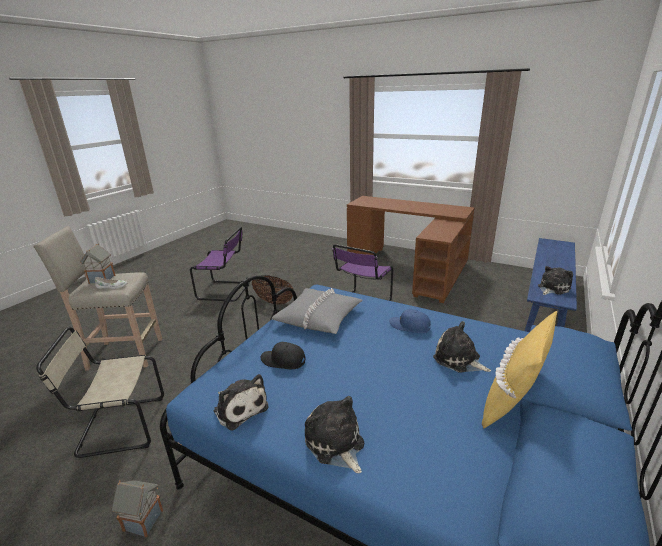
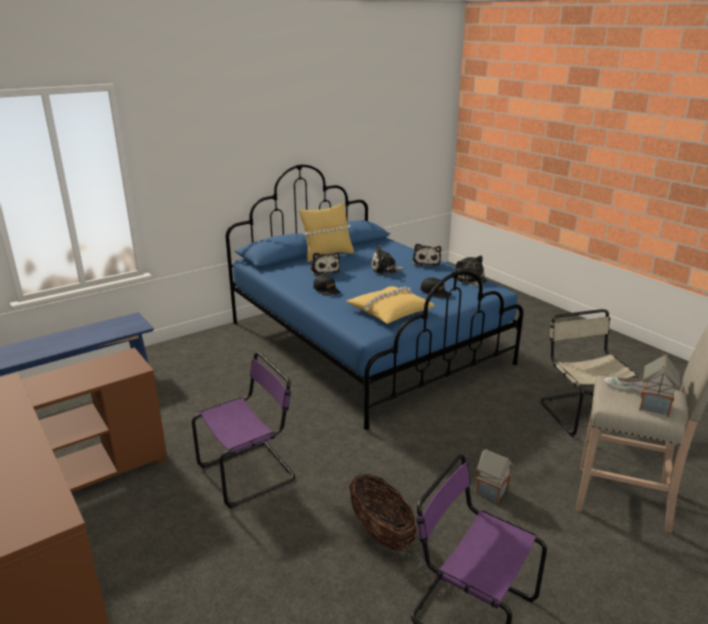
camera: 155 degrees left, 0 degrees up
(119, 426) = (580, 412): beige chair -> beige chair turned 120 degrees counterclockwise
(144, 520) = (535, 359): toy house -> toy house (491, 491)
(319, 317) = (389, 311): grey pillow -> yellow pillow
(409, 326) = (326, 290): blue cap -> black cap
(552, 288) = (107, 329): plush toy -> plush toy (385, 269)

